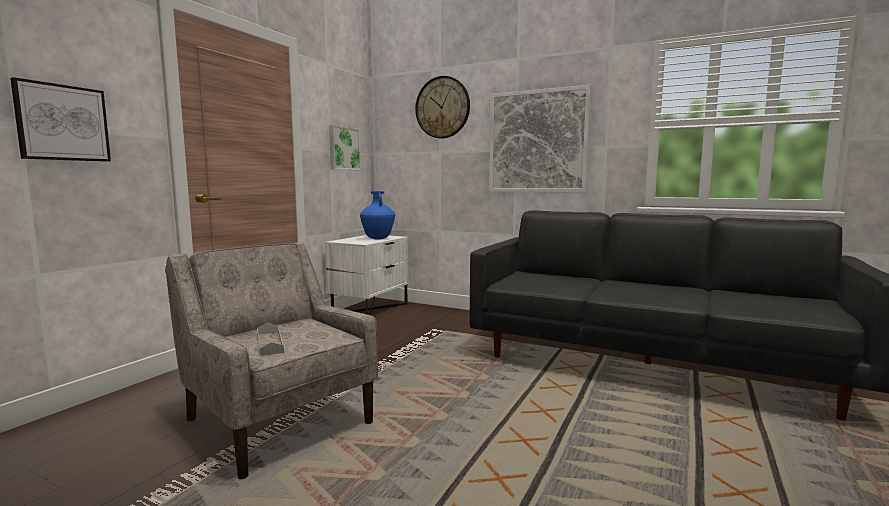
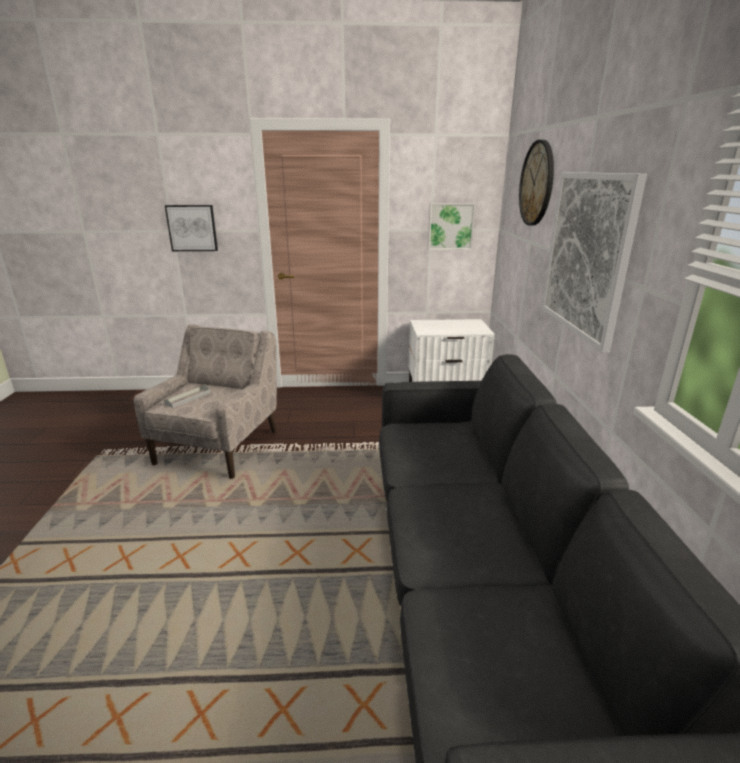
camera: 60 degrees right, 15 degrees up
(378, 238) = (457, 329): blue vase -> none

